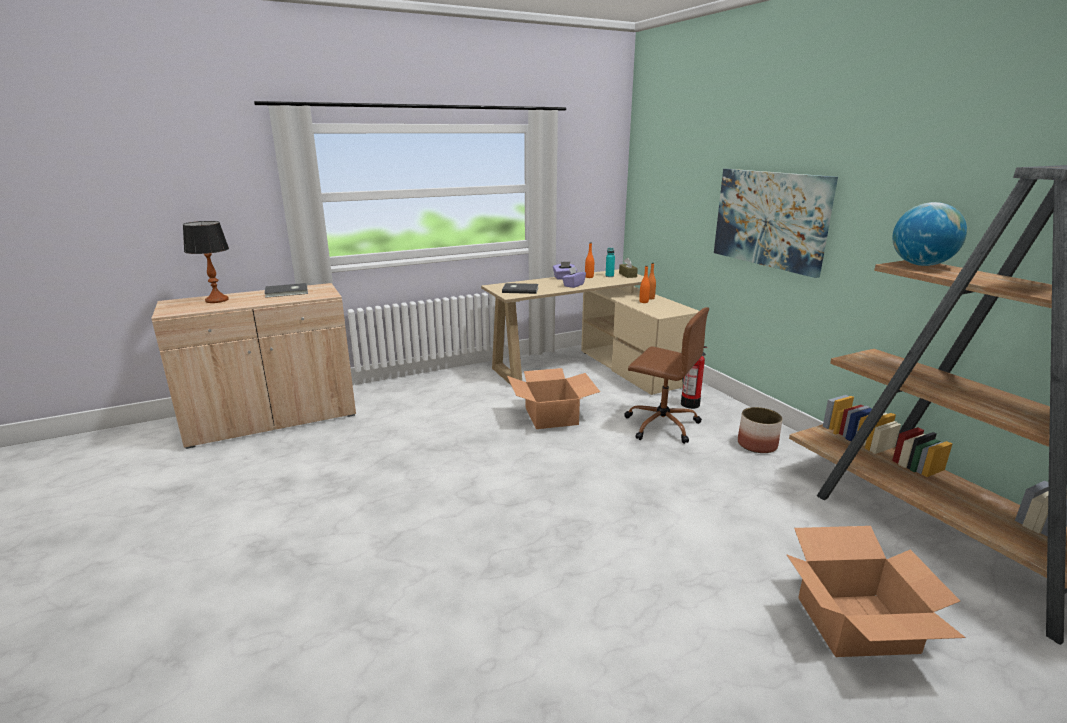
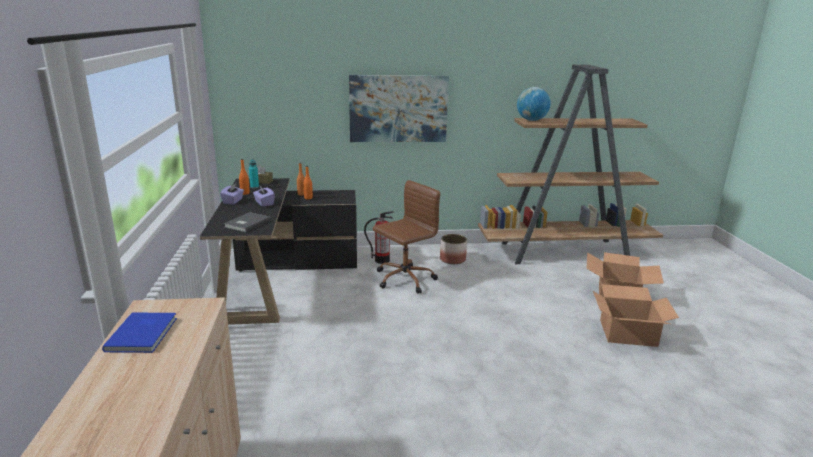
camera: 70 degrees left, 0 degrees up
(217, 300) = (108, 398): table lamp -> none
(287, 292) = (144, 333): grey book -> blue book
(552, 416) = (352, 317): cardboard box -> cardboard box (627, 332)
(590, 369) = (278, 277): beige desk -> black desk

